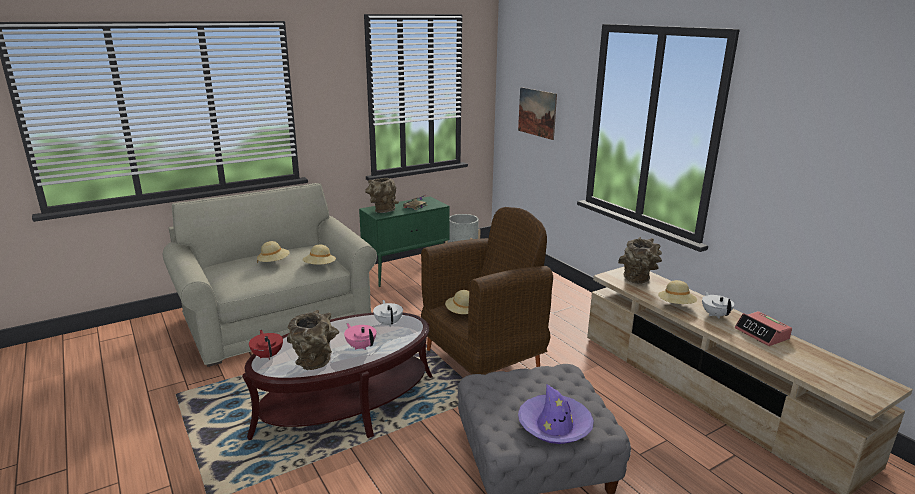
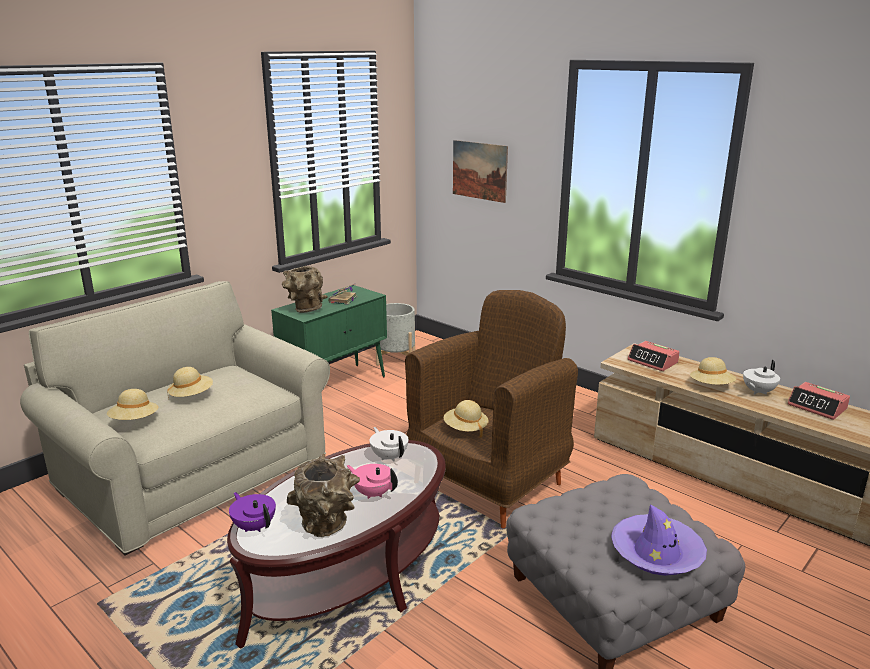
camera: 15 degrees left, 0 degrees up
(268, 355) = (254, 526): red teapot -> purple teapot
(320, 266) = (257, 393): beige hat -> beige hat (134, 421)
(638, 280) = (653, 362): brown vase -> alarm clock
(715, 315) = (757, 392): white teapot -> white teapot turned 105 degrees counterclockwise

